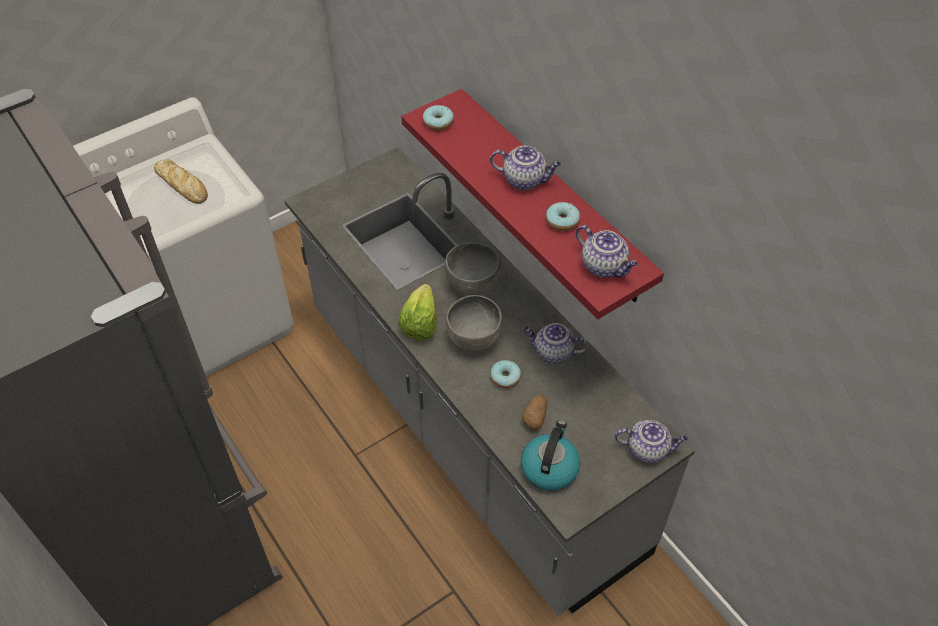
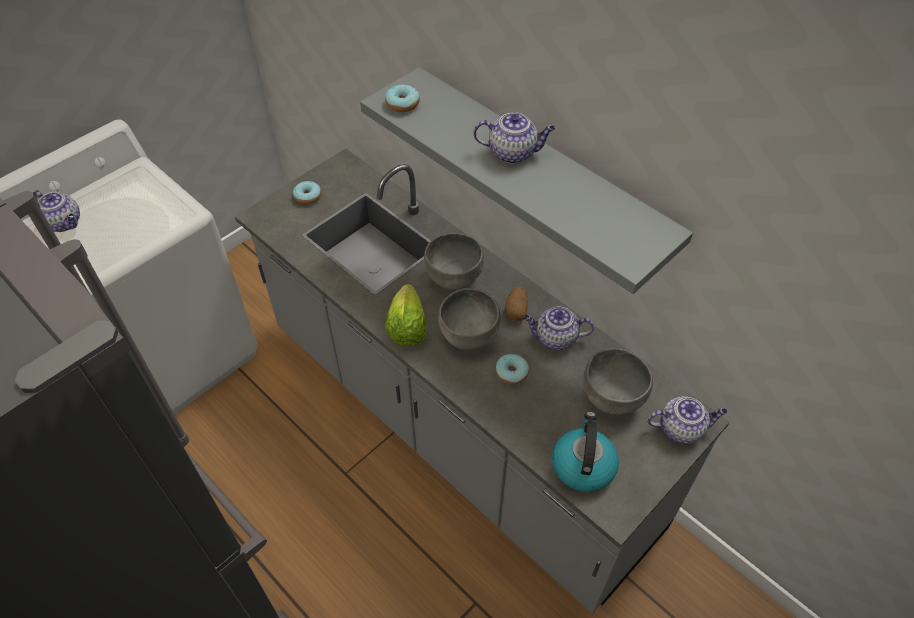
camera: 10 degrees left, 0 degrees up
(183, 186) = (120, 214): bread -> none
(535, 417) = (554, 411): potato -> potato (517, 310)
(552, 196) = (539, 169): red shelf -> grey shelf
(562, 221) = (566, 191): donut -> donut (307, 196)
(590, 413) = (611, 398): none -> grey bowl
(604, 266) = (627, 234): teapot -> teapot (65, 223)

